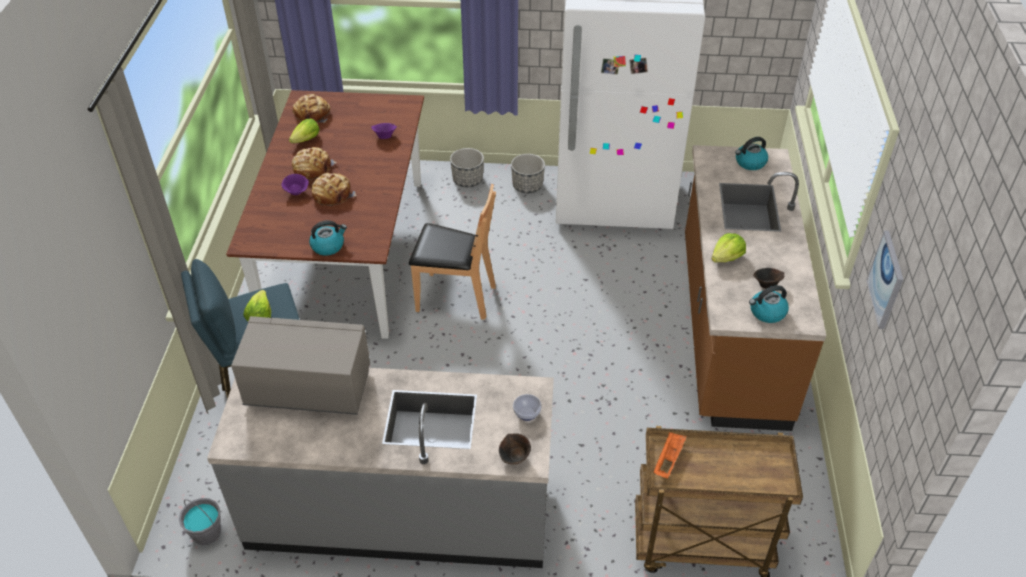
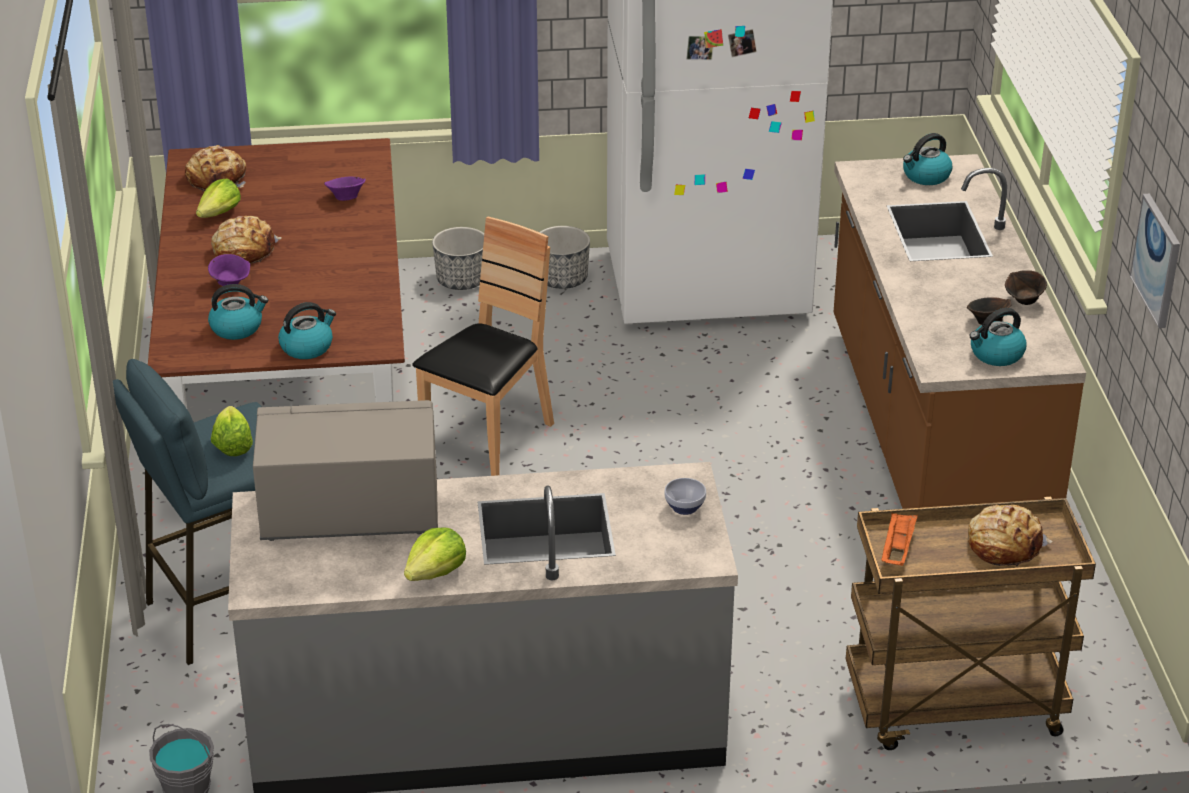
camera: 10 degrees left, 10 degrees down
(290, 226) = (237, 328): none -> kettle
(332, 194) = (289, 281): bread -> bread (1004, 545)
(455, 297) = (489, 441): brown chair -> brown chair turned 60 degrees counterclockwise
(515, 457) = (683, 558): brown bowl -> brown bowl (1024, 301)
(726, 258) = (922, 295): lettuce -> lettuce (436, 572)

